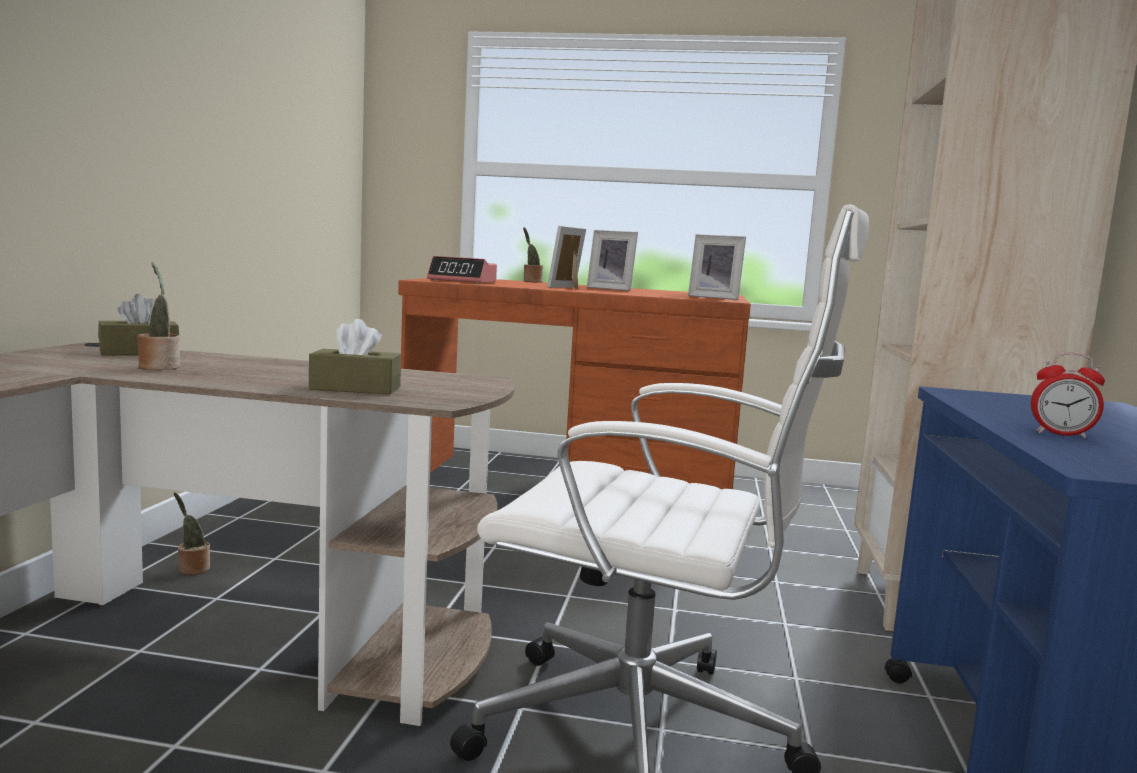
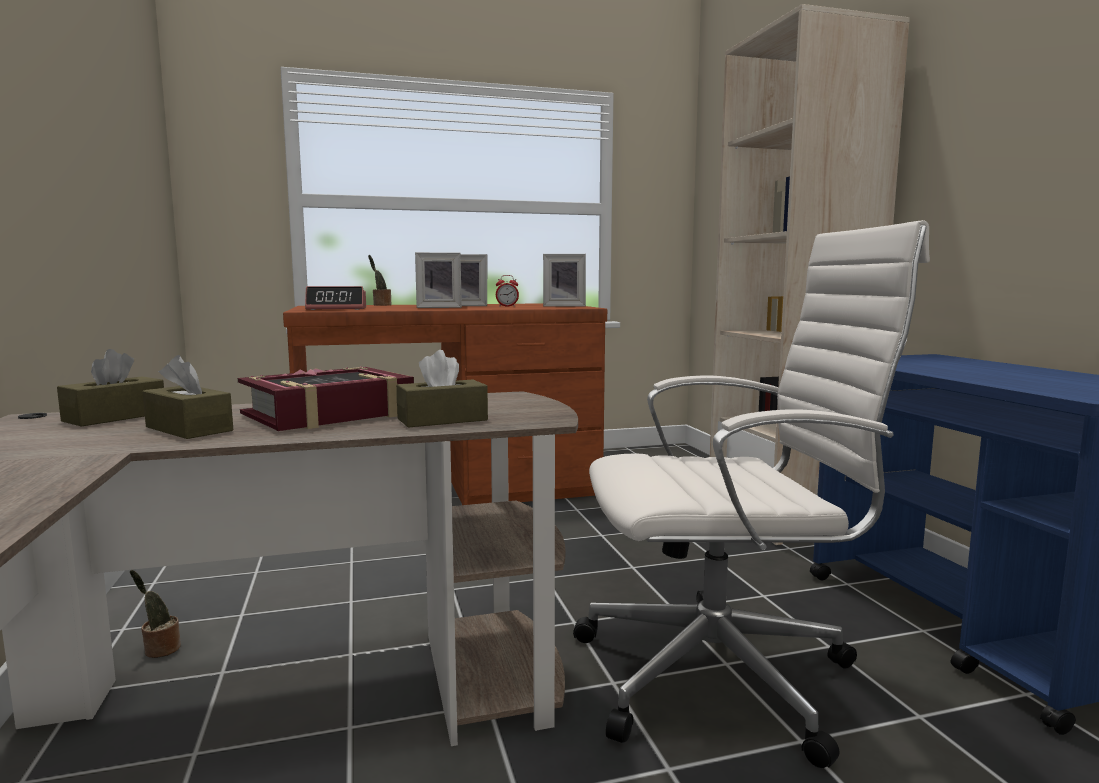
camera: 25 degrees left, 0 degrees up
(159, 367) = (189, 429): potted plant -> brown tissue box
(285, 371) = (328, 414): none -> book
(569, 288) = (439, 307): picture frame -> picture frame turned 105 degrees counterclockwise
(1061, 434) = (995, 378): alarm clock -> alarm clock (507, 306)

